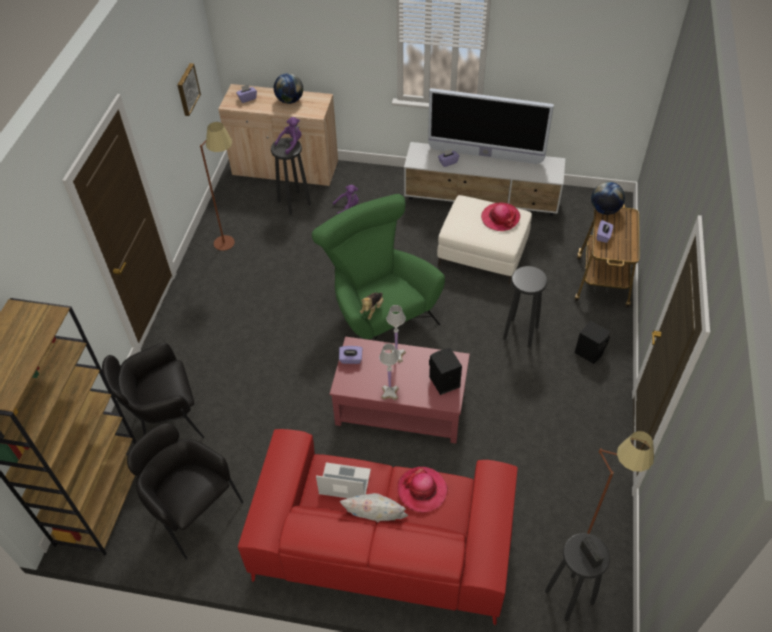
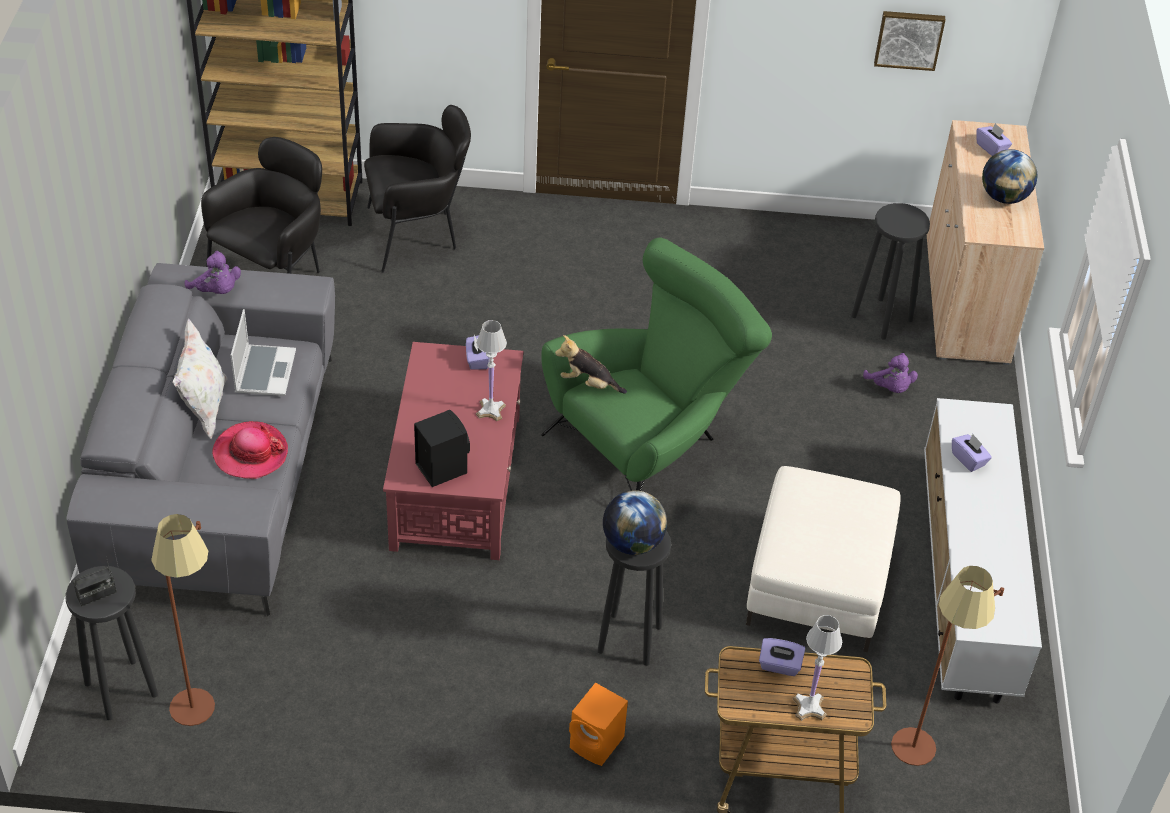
camera: 80 degrees right, 5 degrees down
(166, 419) = (417, 235): black armchair -> black armchair turned 105 degrees clockwise
(233, 243) = (765, 257): brown floor lamp -> brown floor lamp (915, 764)
(291, 144) = (912, 225): purple plush toy -> purple plush toy (217, 291)
(383, 543) = (219, 472): red sofa -> grey sofa
(390, 392) = (417, 406): white table lamp -> white table lamp (810, 707)
(485, 156) = (1006, 515): television -> none
(500, 218) = (842, 547): hat -> none
(590, 352) = (598, 744): black speaker -> orange speaker
(604, 210) = (856, 673): globe -> globe (632, 543)

